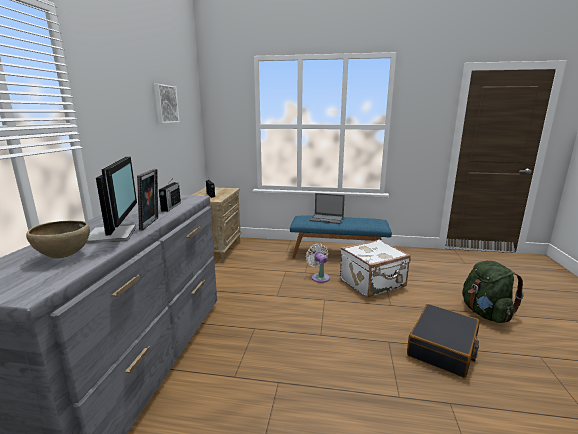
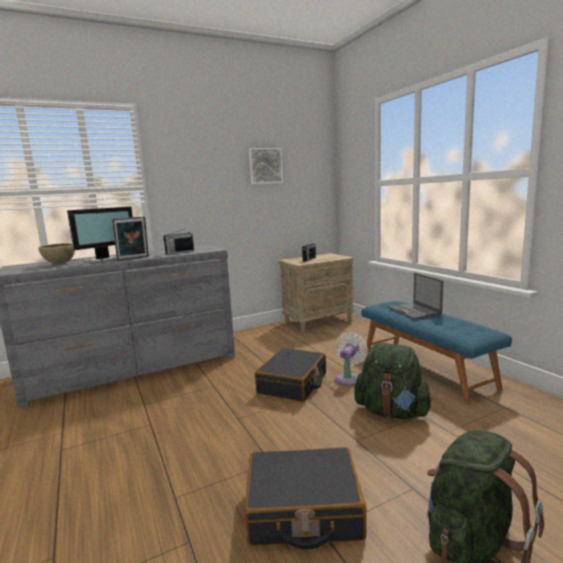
camera: 55 degrees right, 5 degrees down
(299, 296) = (293, 383): none -> black suitcase
(373, 283) = (392, 412): white suitcase -> green backpack

